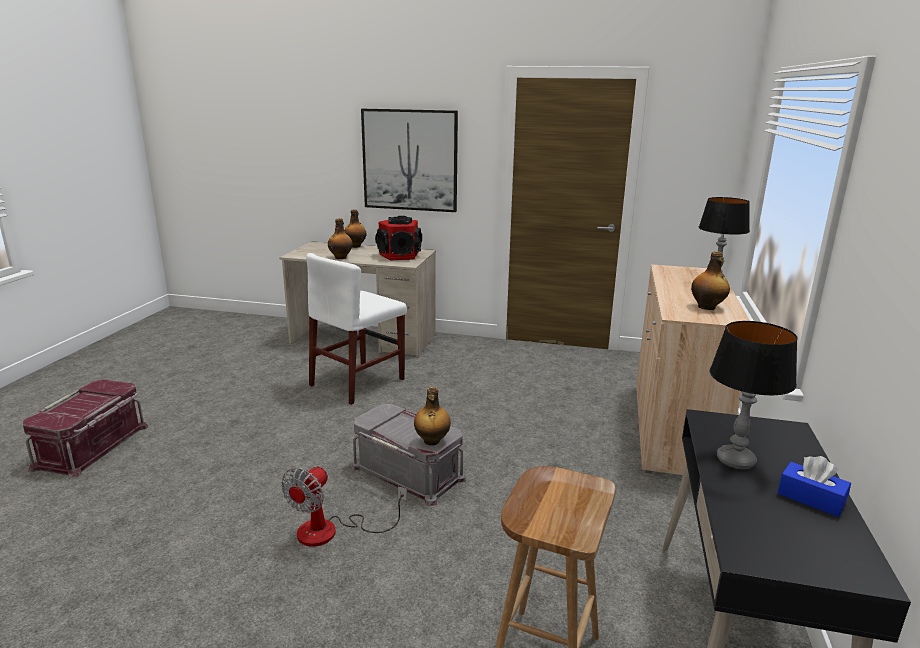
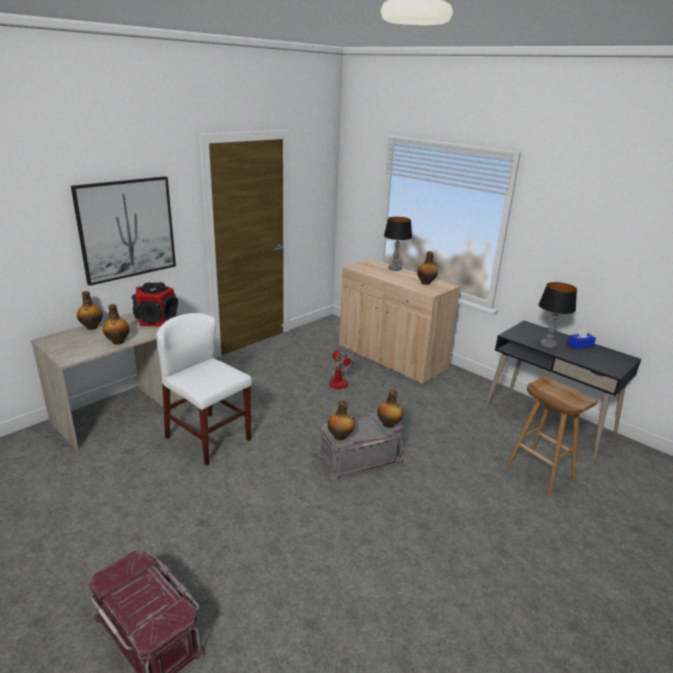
camera: 60 degrees left, 5 degrees up
(331, 531) = (401, 510): fan -> fan (340, 380)
(357, 382) = (208, 438): white chair -> white chair turned 150 degrees clockwise
(372, 419) = (340, 437): none -> bottle

